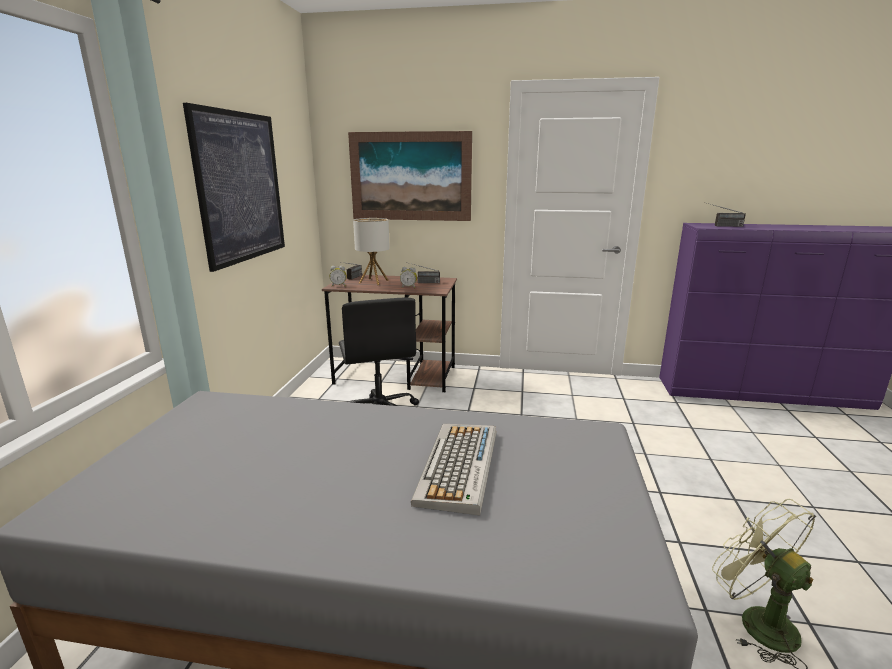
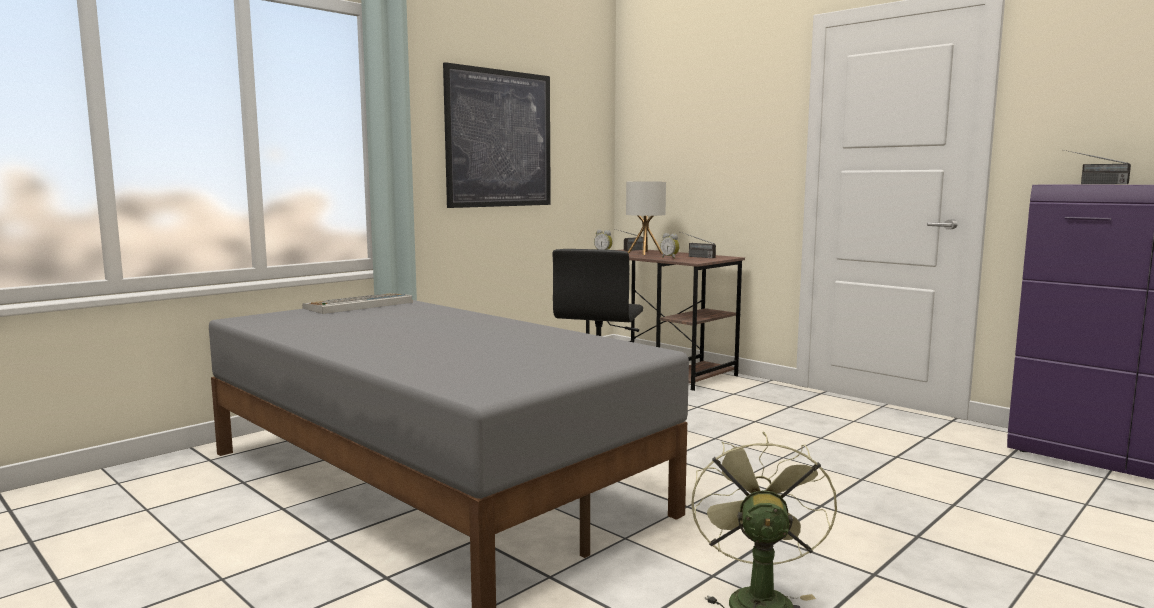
camera: 35 degrees right, 10 degrees down
(410, 176) = (703, 135): picture -> none
(459, 467) = (487, 343): keyboard -> keyboard (358, 305)

